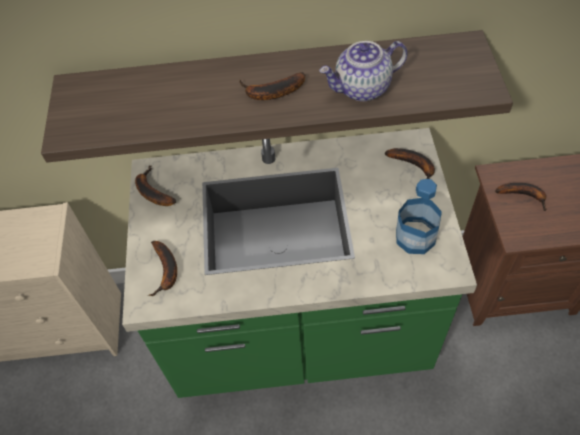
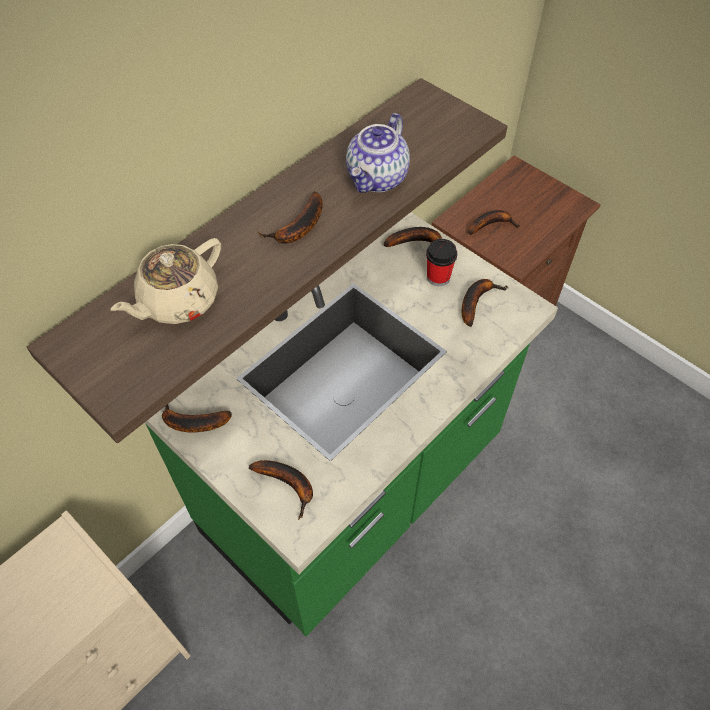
camera: 45 degrees left, 0 degrees up
(152, 97) = (178, 301): none -> beige teapot
(403, 201) = (438, 277): none -> cup
(415, 237) = (477, 301): bottle -> banana

